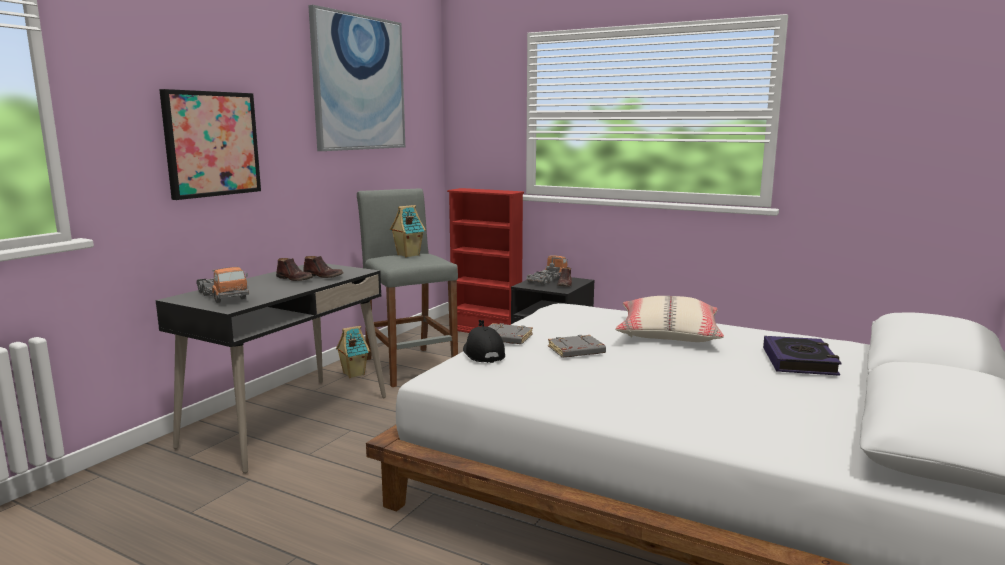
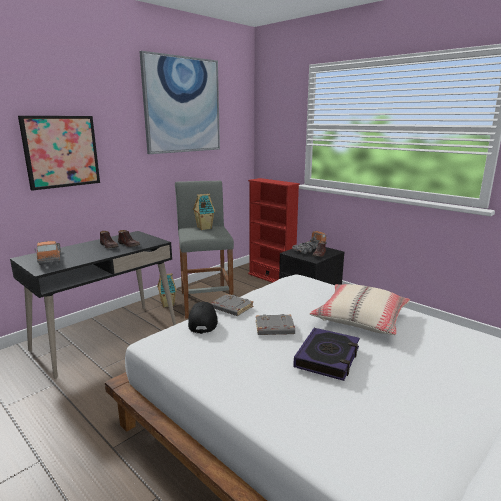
camera: 15 degrees right, 5 degrees up
(799, 361) = (461, 368): book -> book (327, 357)

